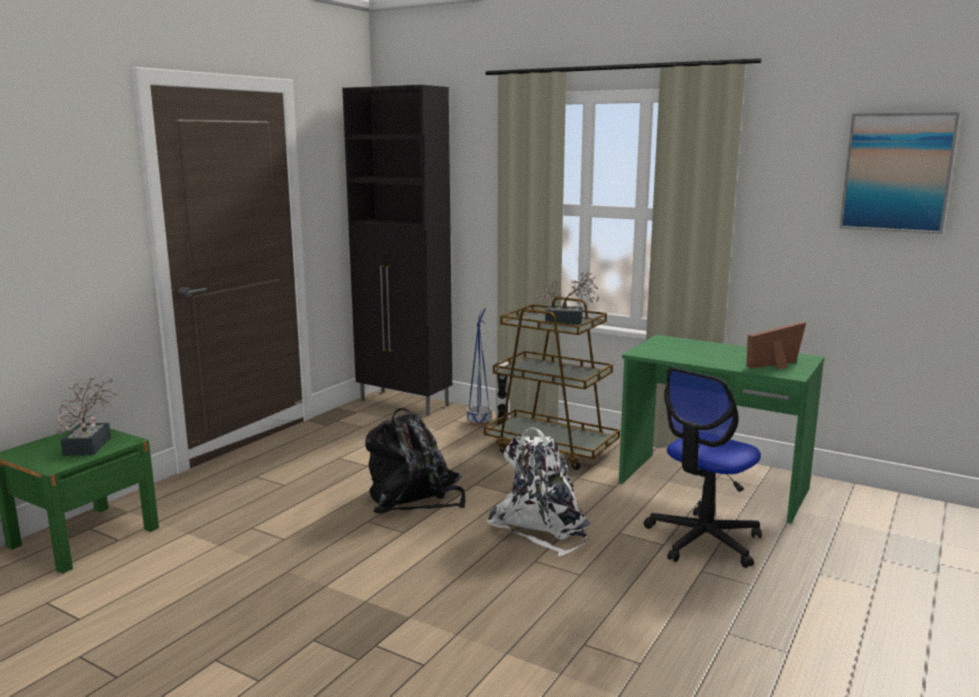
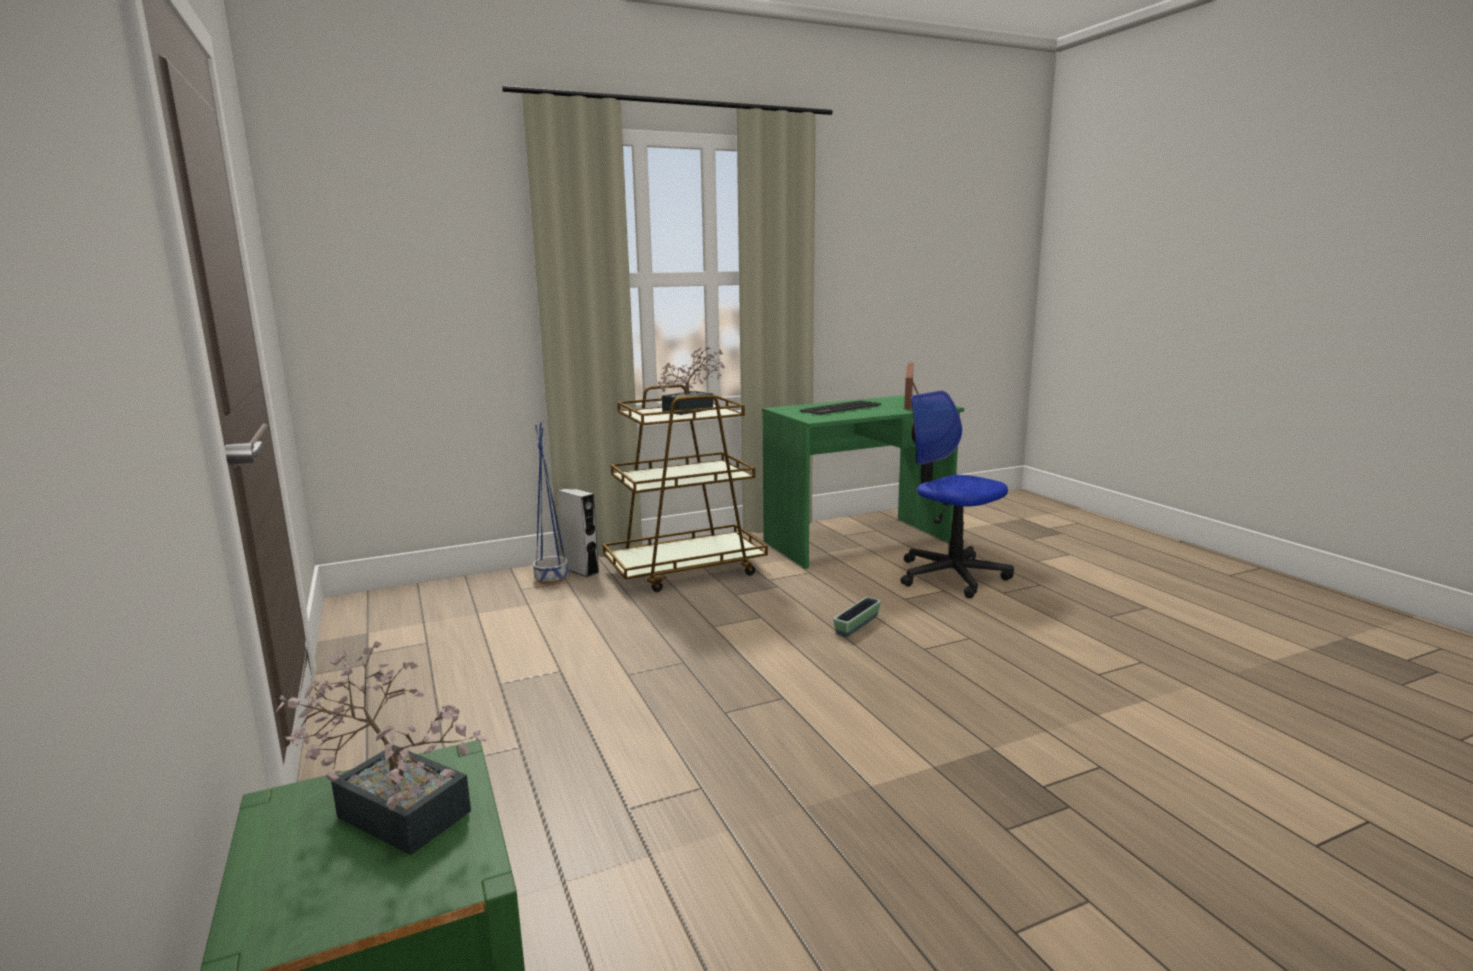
camera: 55 degrees left, 0 degrees up
(405, 403) = (408, 599): black cabinet -> none
(413, 498) = (699, 668): black backpack -> none
(542, 527) = (857, 625): white backpack -> planter
(702, 351) = (840, 408): none -> keyboard
(703, 540) = (951, 575): office chair -> office chair turned 150 degrees clockwise
(897, 172) = (923, 226): picture -> none

